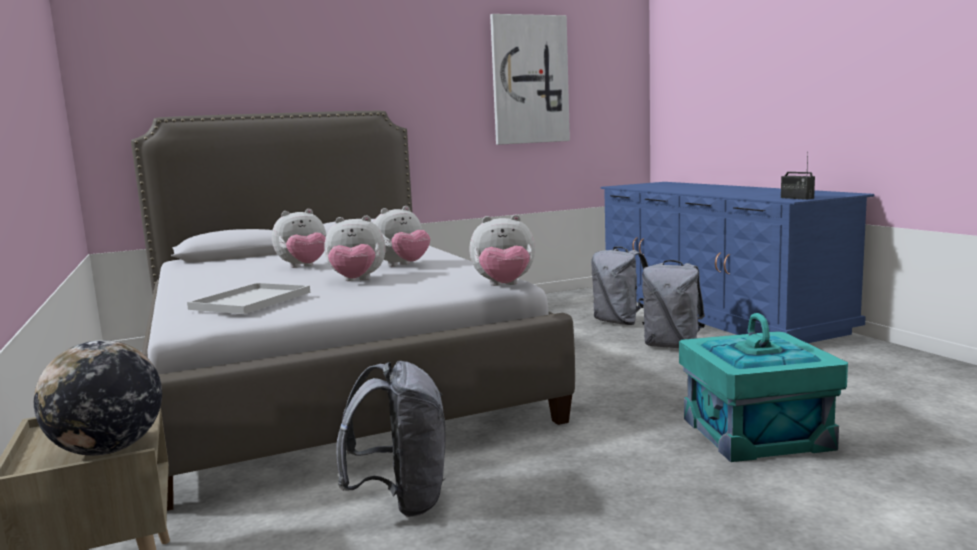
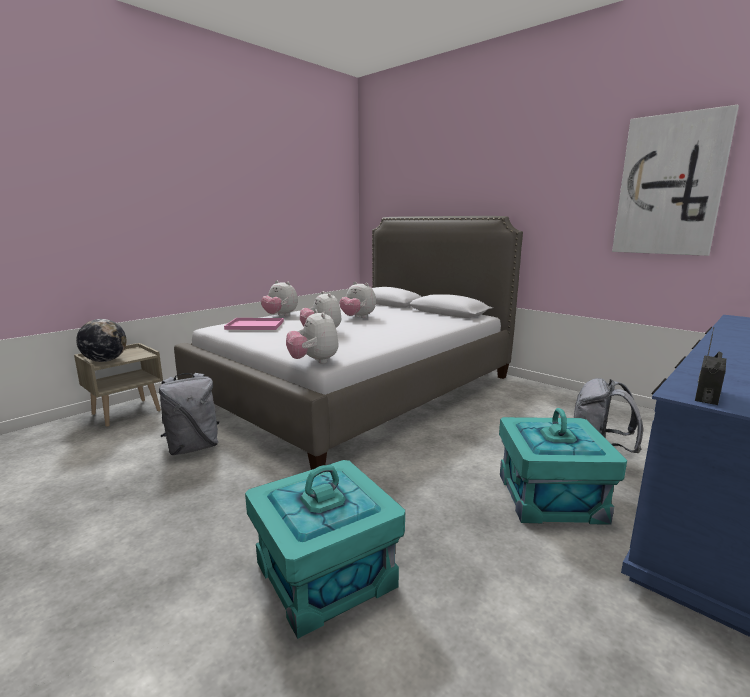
camera: 65 degrees right, 5 degrees up
(252, 300) = (256, 325): white tray -> pink tray
(403, 265) = (373, 332): plush toy -> plush toy (280, 316)
(672, 346) = (551, 497): grey backpack -> turquoise storage box

